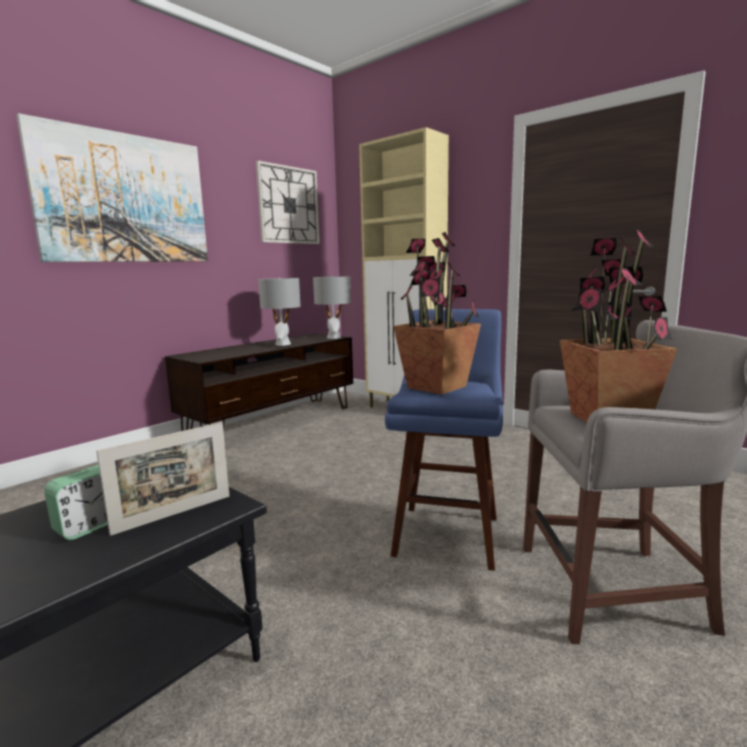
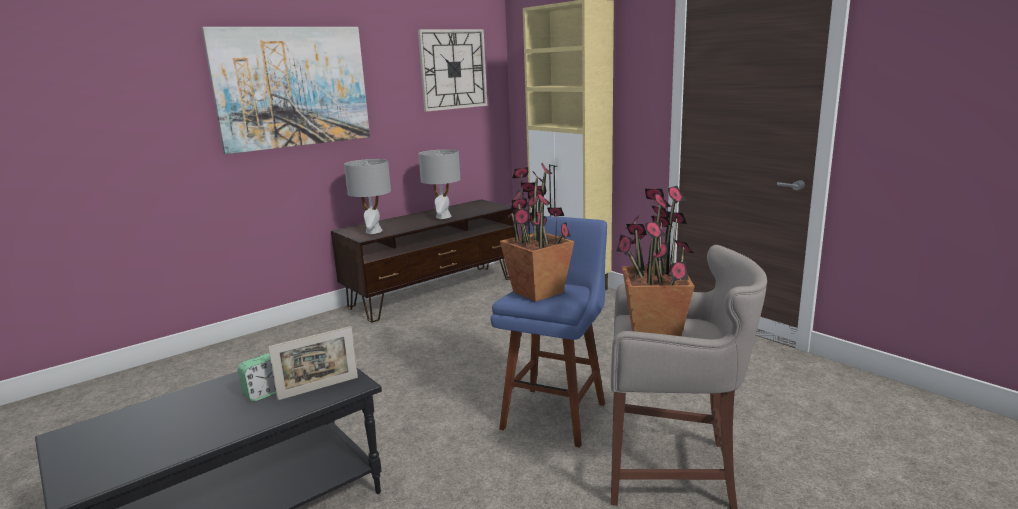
camera: 10 degrees right, 5 degrees up
(334, 337) = (497, 208): grey table lamp -> grey table lamp (373, 231)

